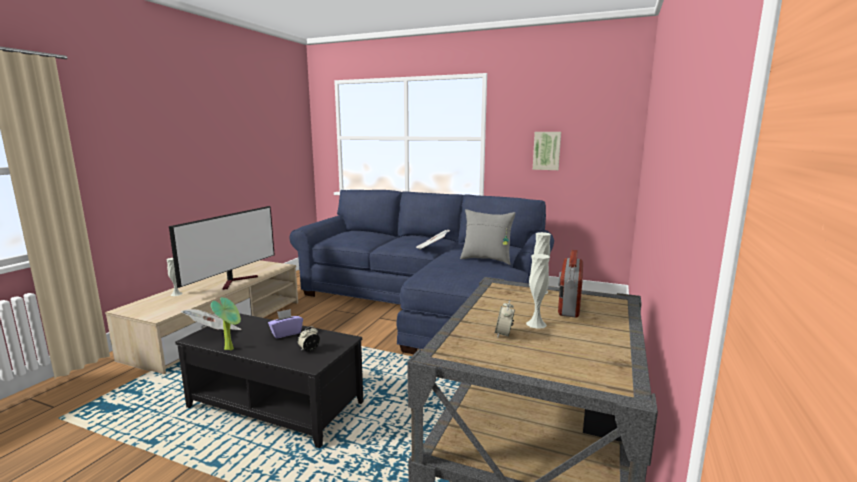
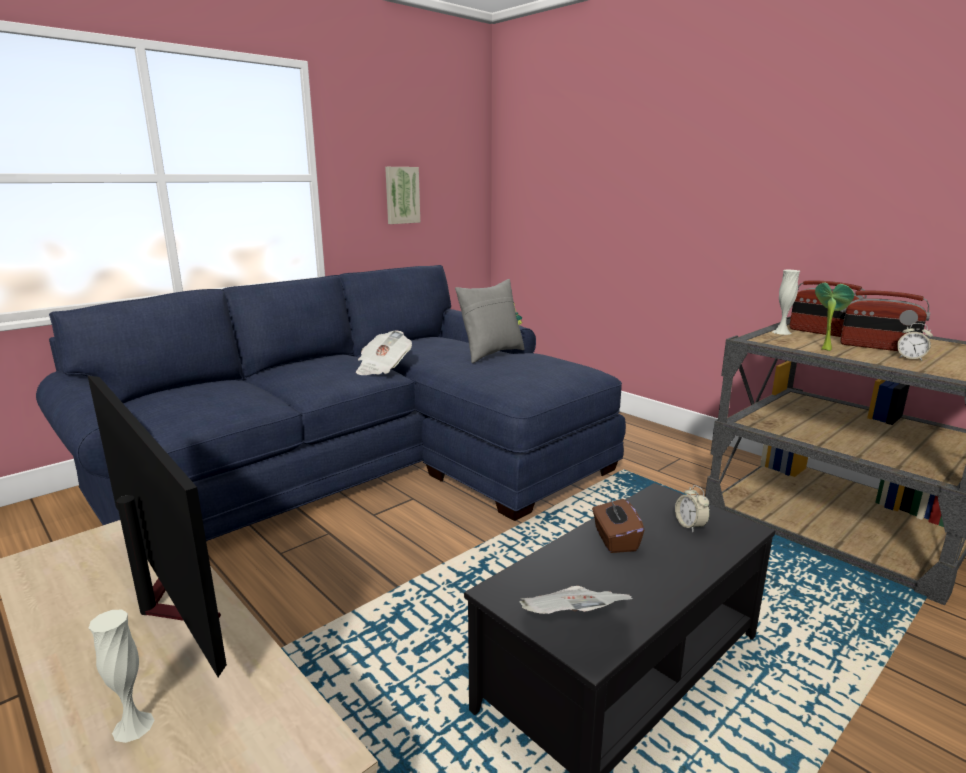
camera: 65 degrees left, 5 degrees up
(231, 348) = (663, 602): potted plant -> potted plant (824, 349)
(286, 333) = (615, 540): purple tissue box -> brown tissue box
(536, 324) = (877, 347): white vase -> radio

